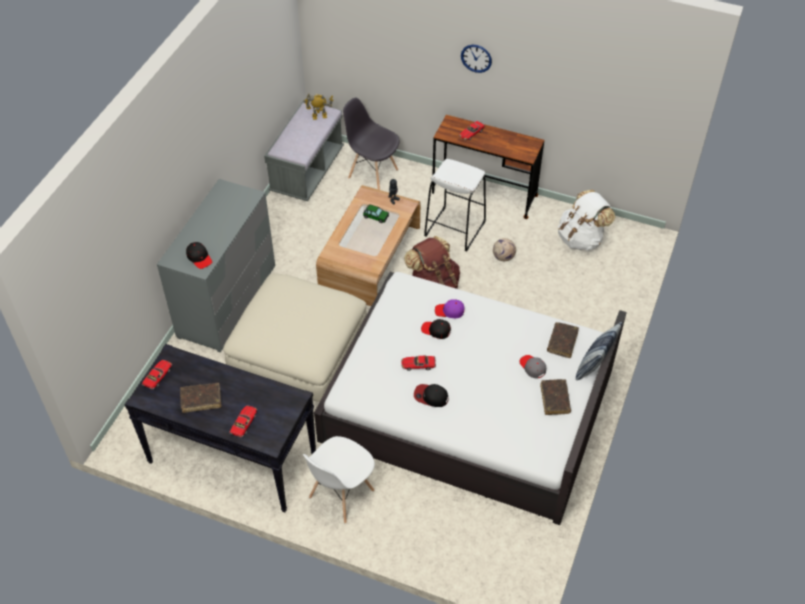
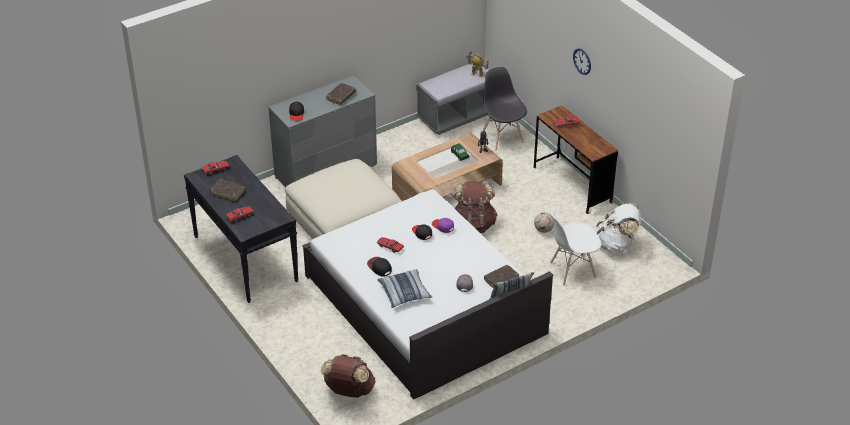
camera: 35 degrees right, 10 degrees down
(341, 495) = (291, 311): white chair -> white chair (572, 270)
(454, 229) = (526, 197): white stool -> none
(484, 413) = (404, 293): none -> pillow
(489, 556) = (349, 391): none -> brown backpack
(555, 399) = (459, 308): brown book -> brown book (341, 96)

